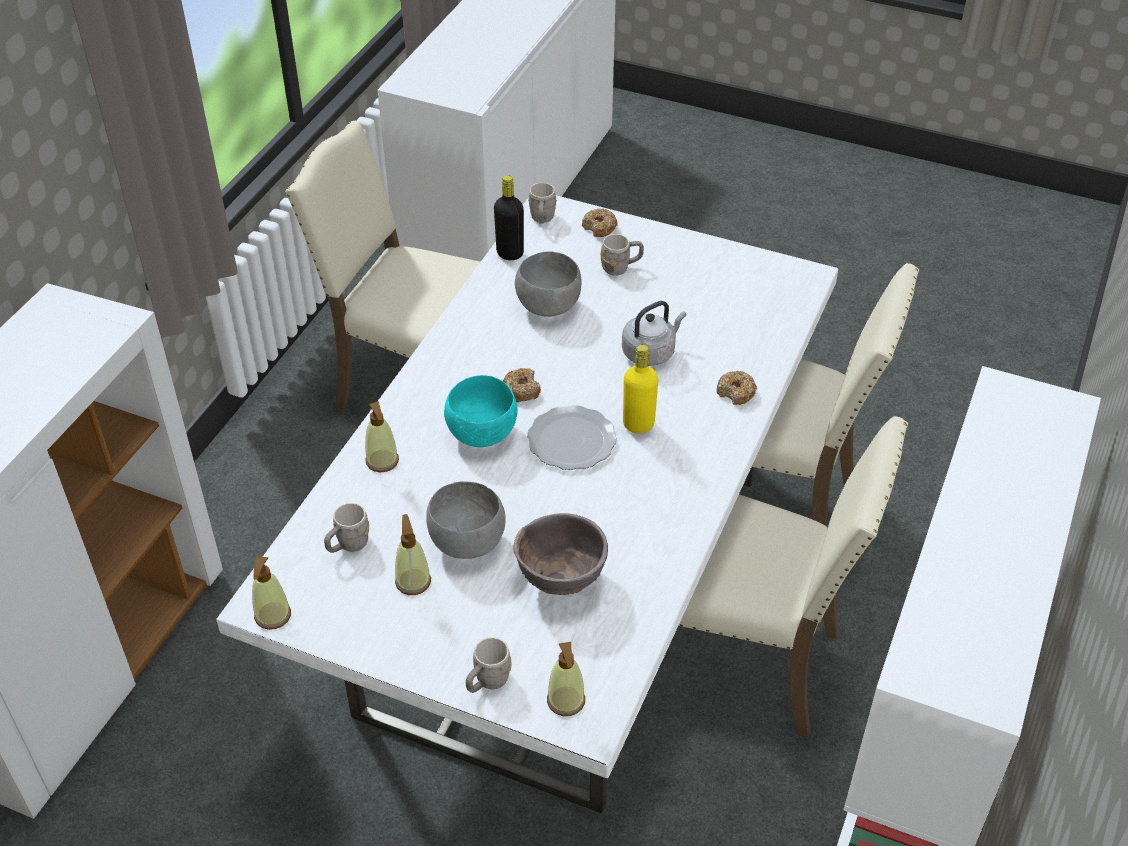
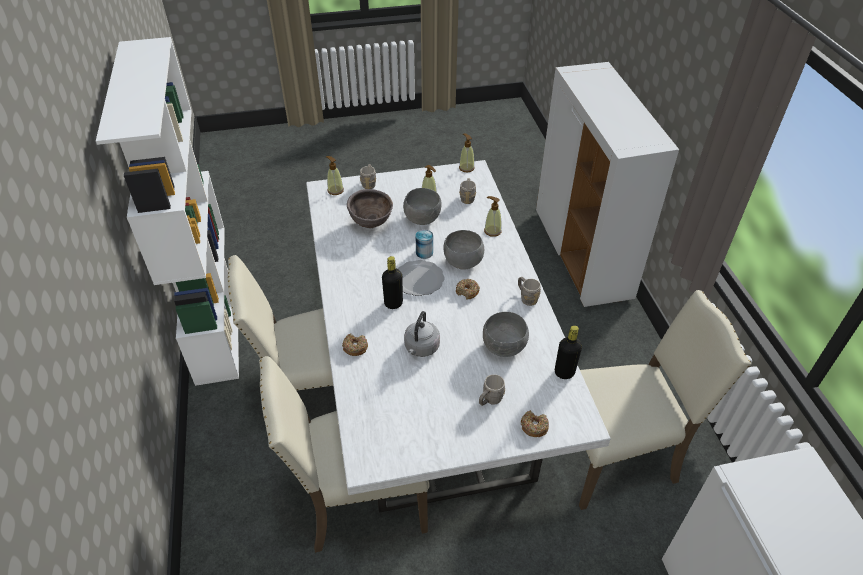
camera: 145 degrees right, 0 degrees up
(484, 434) = (462, 263): turquoise bowl -> grey bowl
(523, 479) = (424, 252): none -> can
(542, 219) = (575, 411): grey mug -> grey mug (526, 297)
(638, 424) = (393, 303): yellow bottle -> black bottle

